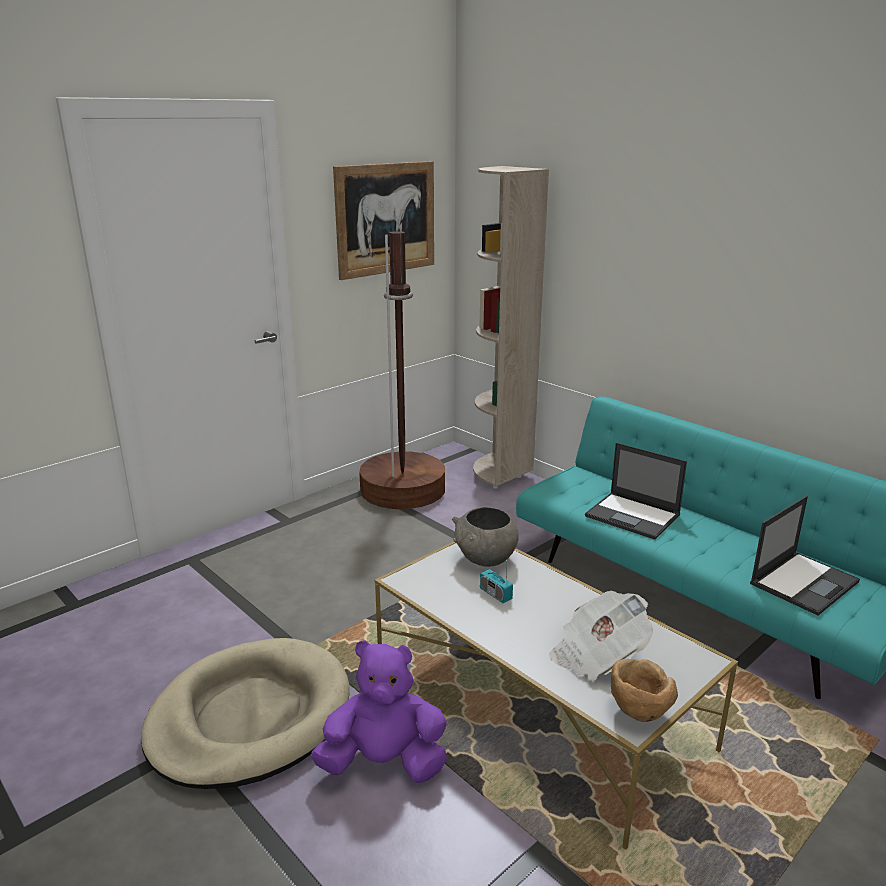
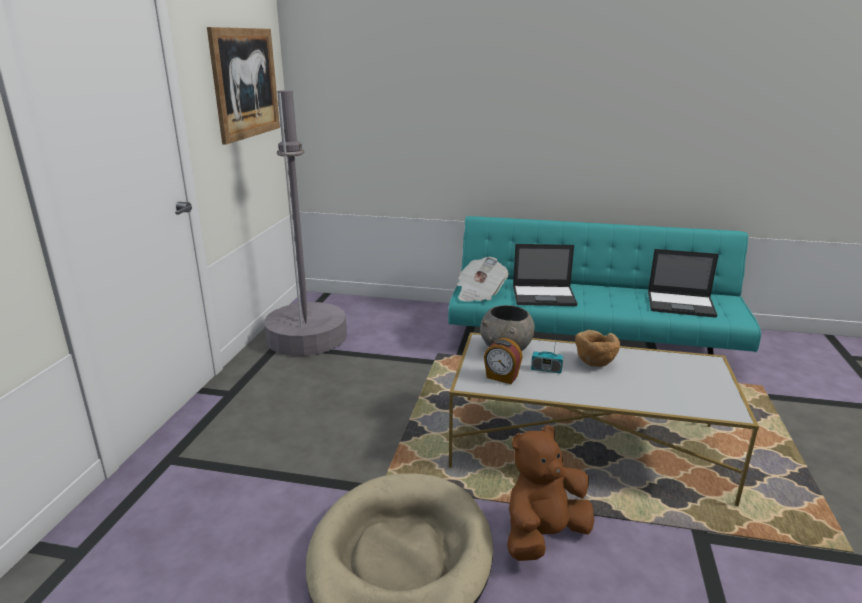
camera: 35 degrees left, 0 degrees up
(384, 763) = (543, 535): purple plush toy -> brown plush toy
(403, 489) = (306, 337): brown floor lamp -> grey floor lamp
(440, 585) = (501, 377): none -> alarm clock
(497, 476) = (371, 307): beige bookcase -> none
(597, 655) = (658, 382): newspaper -> newspaper (479, 293)
(638, 711) = (725, 403): brown bowl -> brown bowl (594, 363)
(804, 582) = (681, 304): laptop -> laptop turned 90 degrees clockwise

